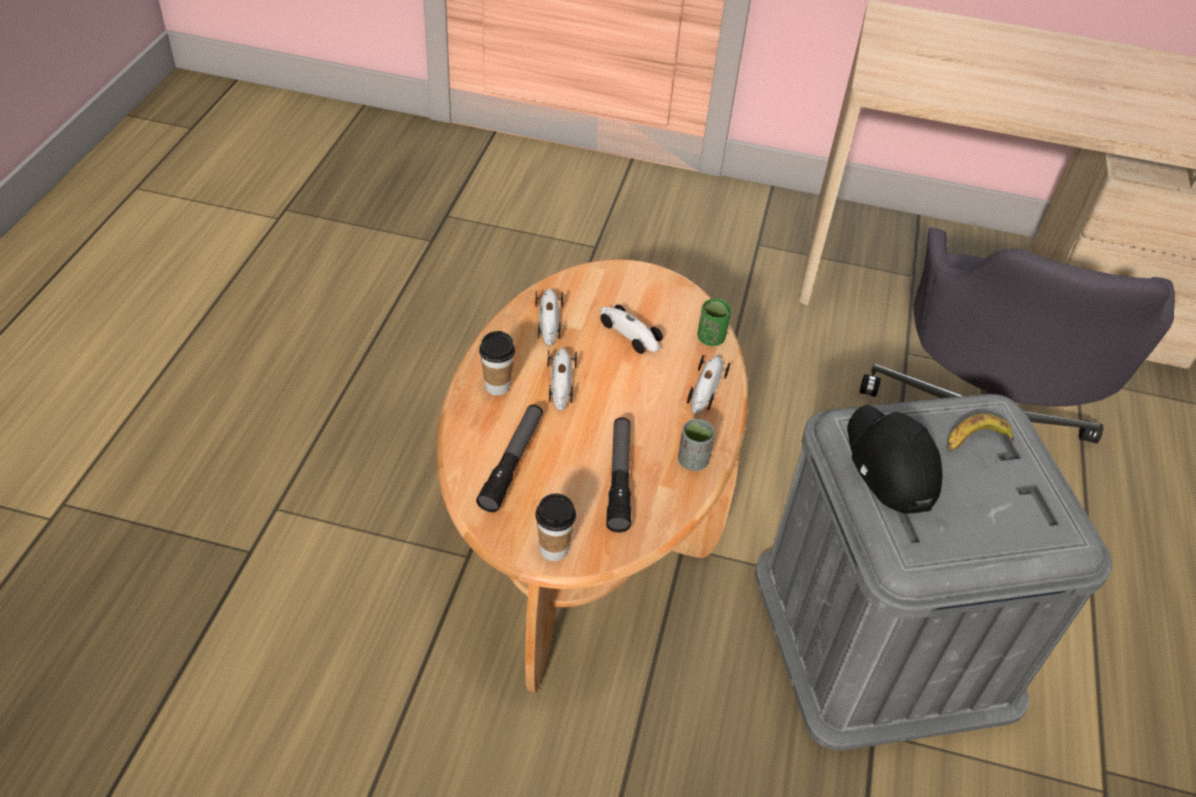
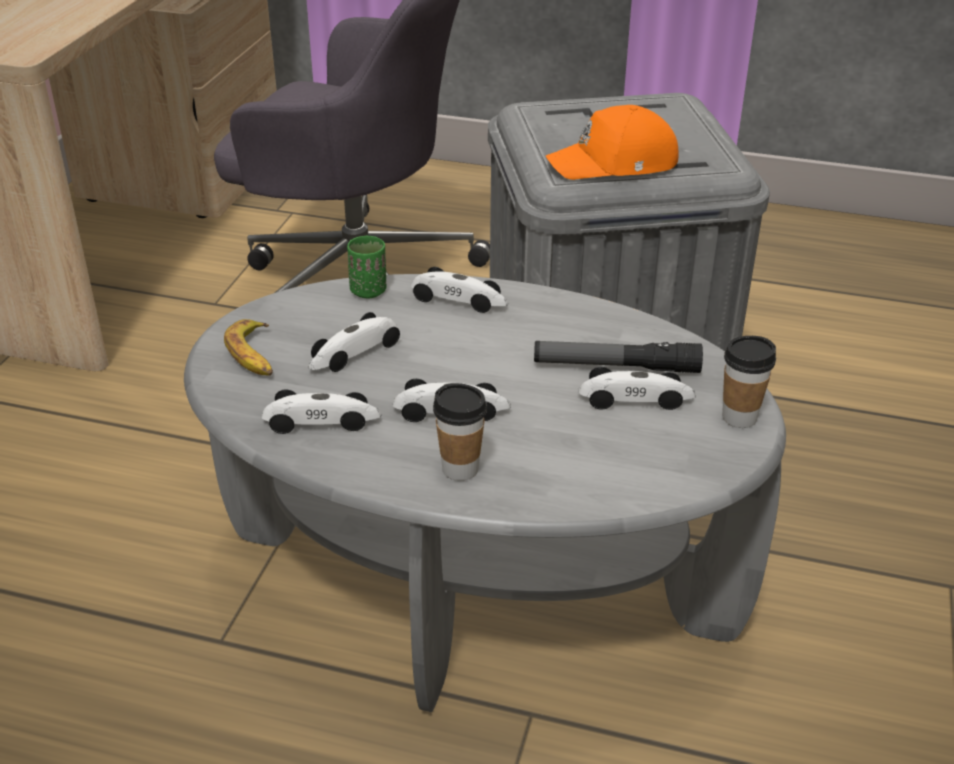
camera: 85 degrees left, 10 degrees down
(512, 462) = (604, 452): flashlight -> none
(577, 487) = (636, 399): none -> toy car
(586, 527) = (475, 585): brown coffee table -> grey coffee table
(693, 461) = (578, 314): grey cup -> none
(889, 465) = (615, 164): black cap -> orange cap
(974, 440) = (572, 122): banana -> banana (254, 356)

